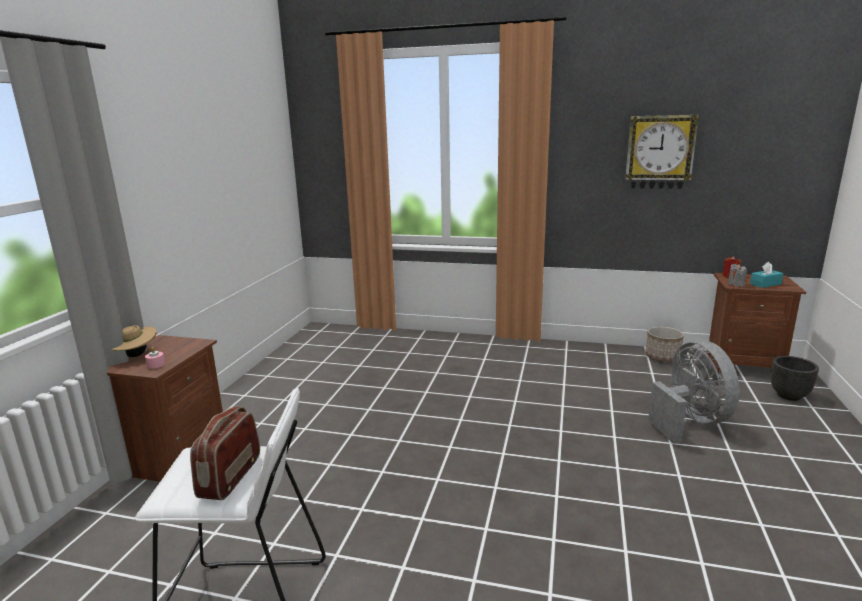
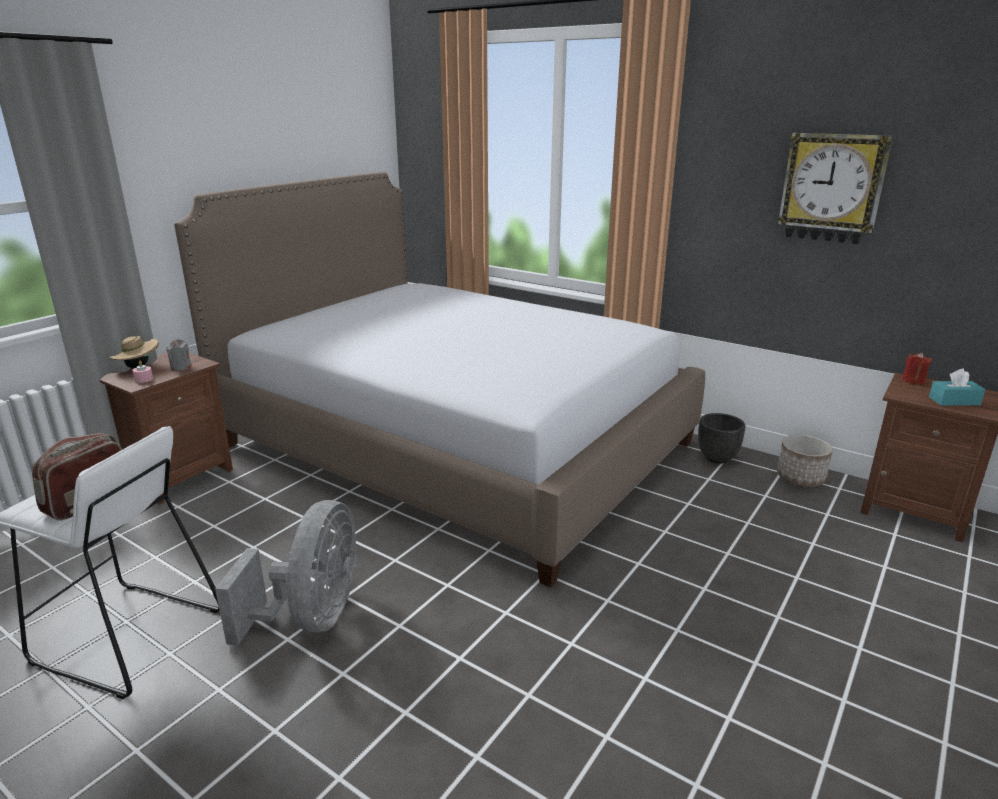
camera: 20 degrees right, 5 degrees up
(407, 380) = (455, 444): none -> bed
(690, 421) = (757, 568): grey fan -> grey fan (312, 617)
(735, 285) = (904, 395): grey candle -> grey candle (181, 367)
(789, 395) = (943, 568): black planter -> black planter (717, 458)

